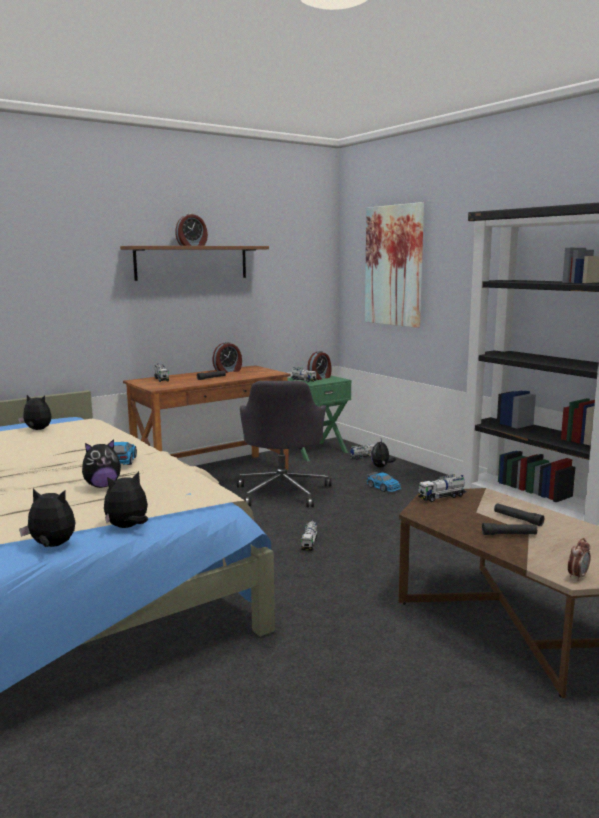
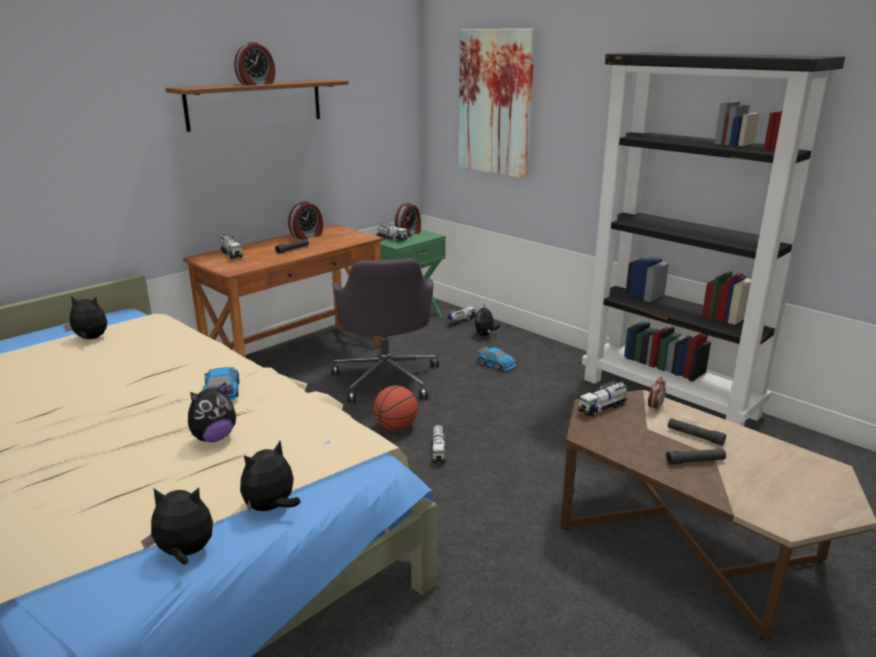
camera: 10 degrees left, 10 degrees up
(279, 525) = (396, 427): none -> basketball
(577, 576) = (789, 520): alarm clock -> alarm clock (655, 408)

